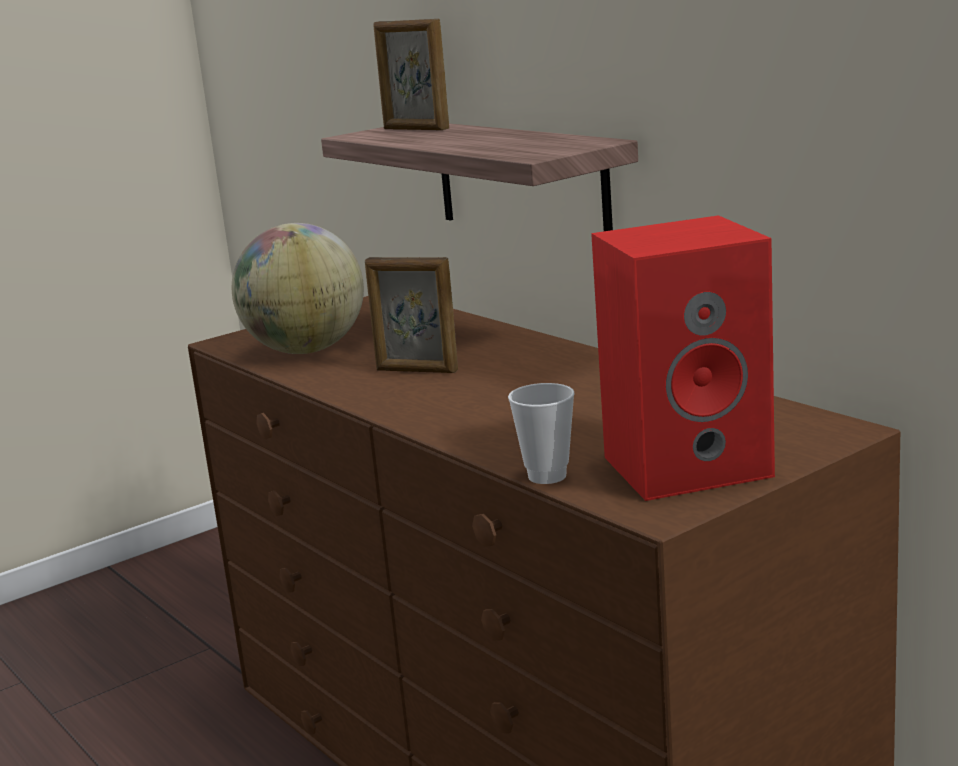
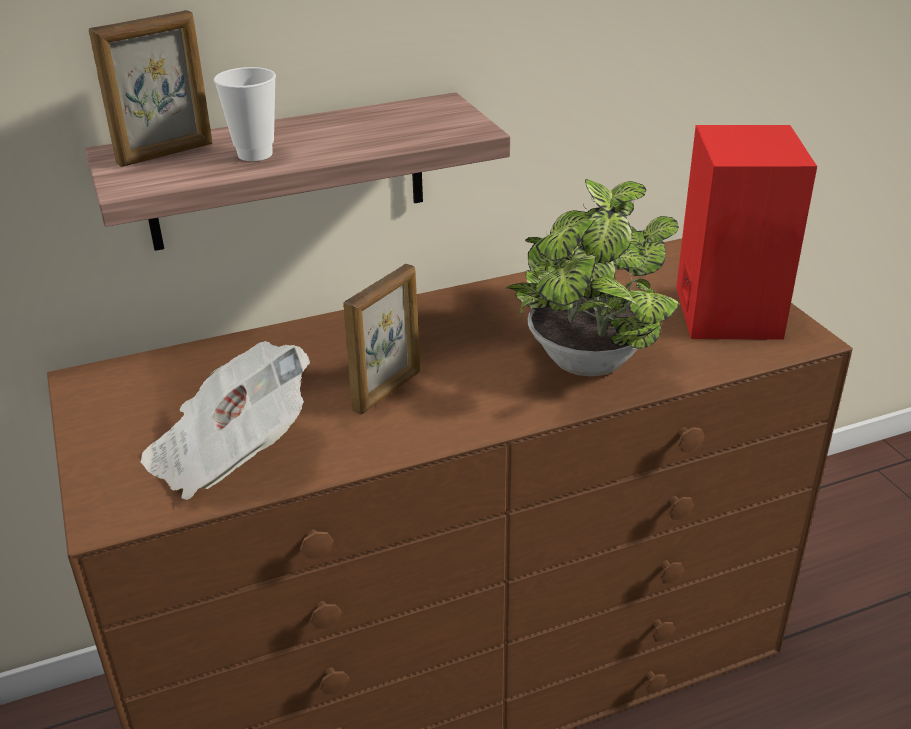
camera: 75 degrees left, 15 degrees up
(306, 350) = (230, 454): globe -> newspaper
(509, 424) = (586, 366): none -> potted plant
(547, 476) = (716, 368): cup -> cup (255, 154)

